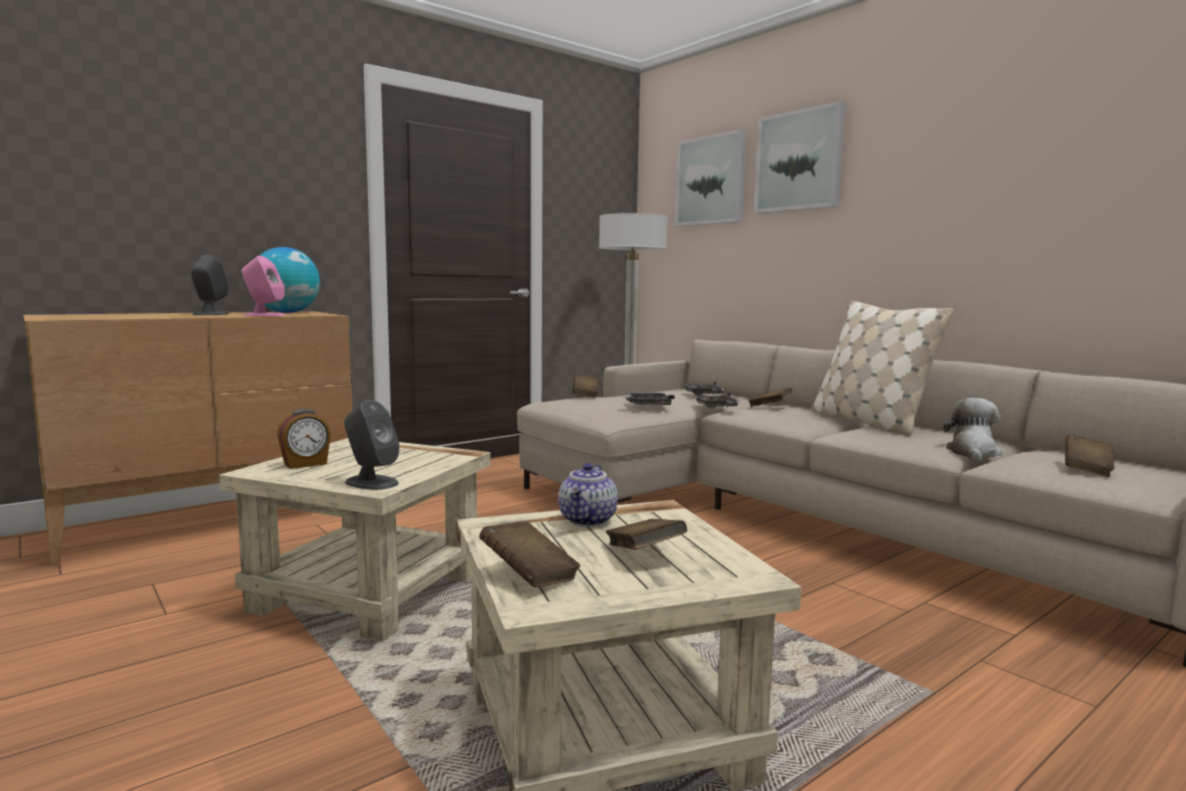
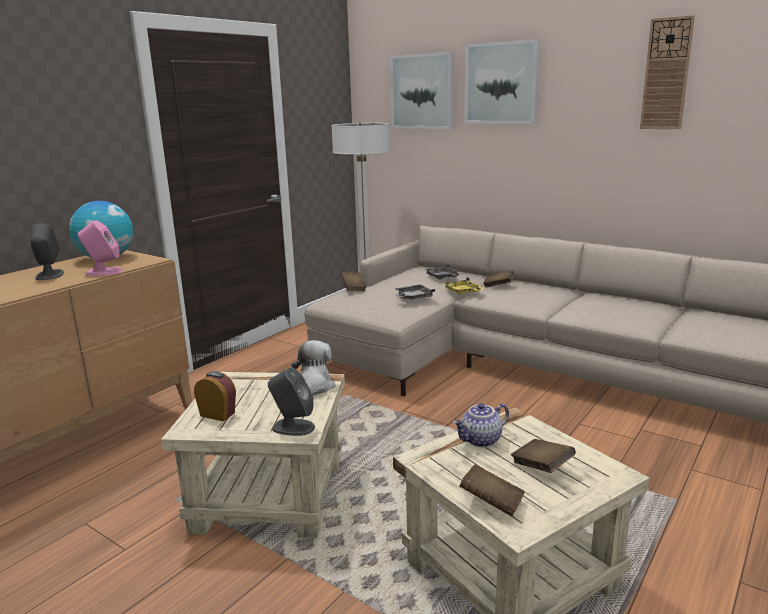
camera: 15 degrees left, 10 degrees up
(305, 464) = (218, 414): alarm clock -> alarm clock turned 105 degrees counterclockwise
(589, 521) = (481, 440): teapot -> teapot turned 60 degrees clockwise
(717, 407) = (463, 292): grey tray -> yellow tray
(869, 422) = (576, 296): beige pillow -> none
(972, 453) = (659, 323): plush toy -> plush toy (313, 388)
(1007, 126) = (666, 74): none -> wall clock
(1086, 469) = (733, 331): brown book -> none

